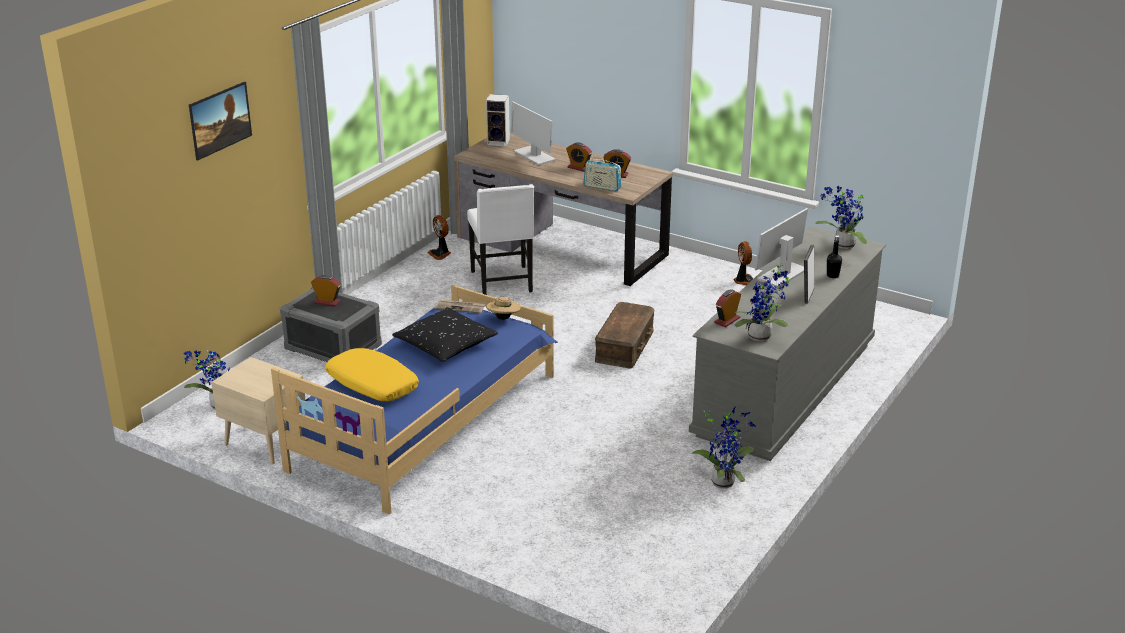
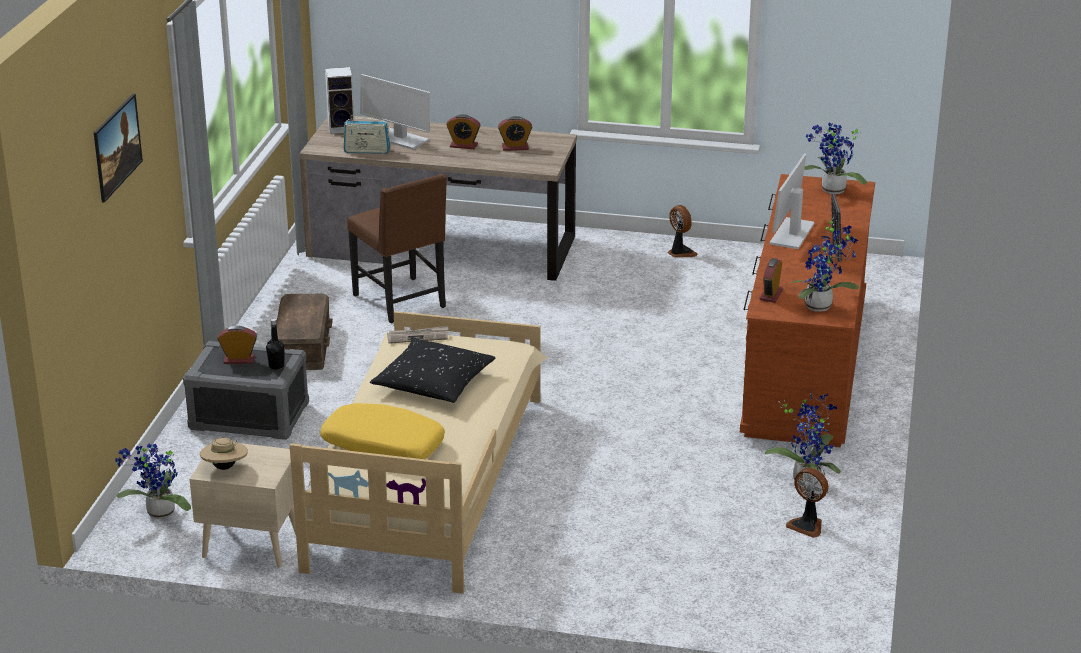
camera: 20 degrees left, 0 degrees up
(425, 420) = (426, 479): blue bed -> beige bed
(440, 254) = (299, 280): fan -> fan (807, 525)
(503, 282) = (402, 302): white chair -> brown chair
(503, 318) = (478, 340): beige hat -> beige hat (225, 467)
(602, 187) = (509, 165): radio -> radio (367, 151)
(625, 346) = (598, 351): brown storage box -> brown storage box (304, 345)
(785, 389) = (804, 366): grey dresser -> brown dresser
(832, 275) = (845, 226): black bottle -> black bottle (276, 366)

